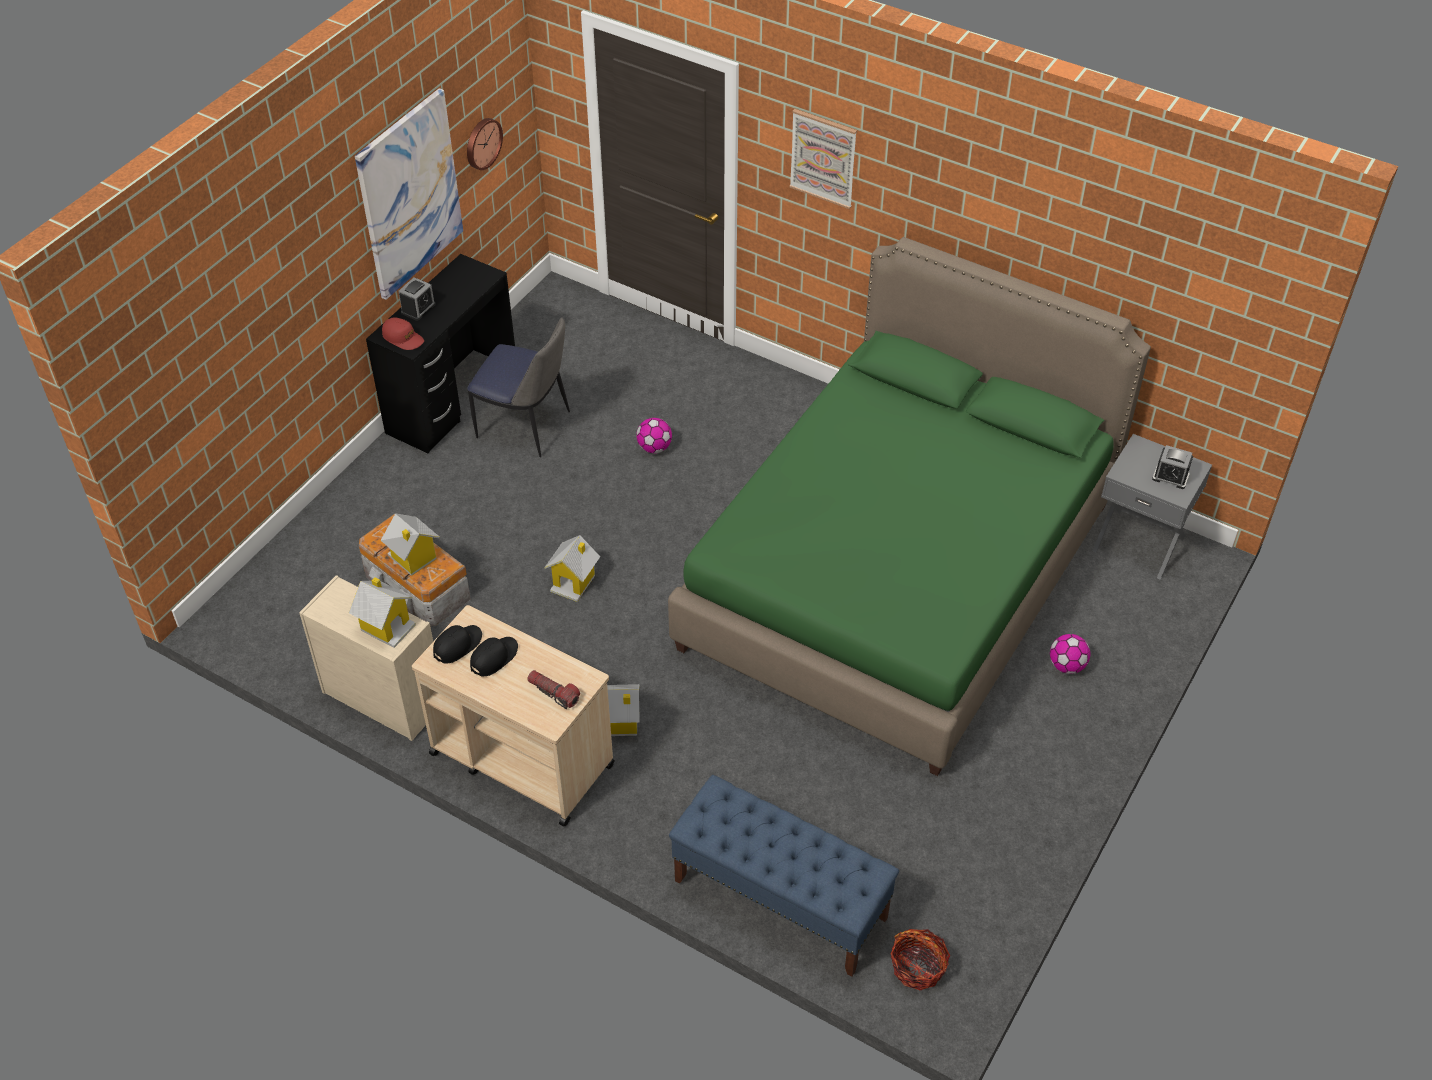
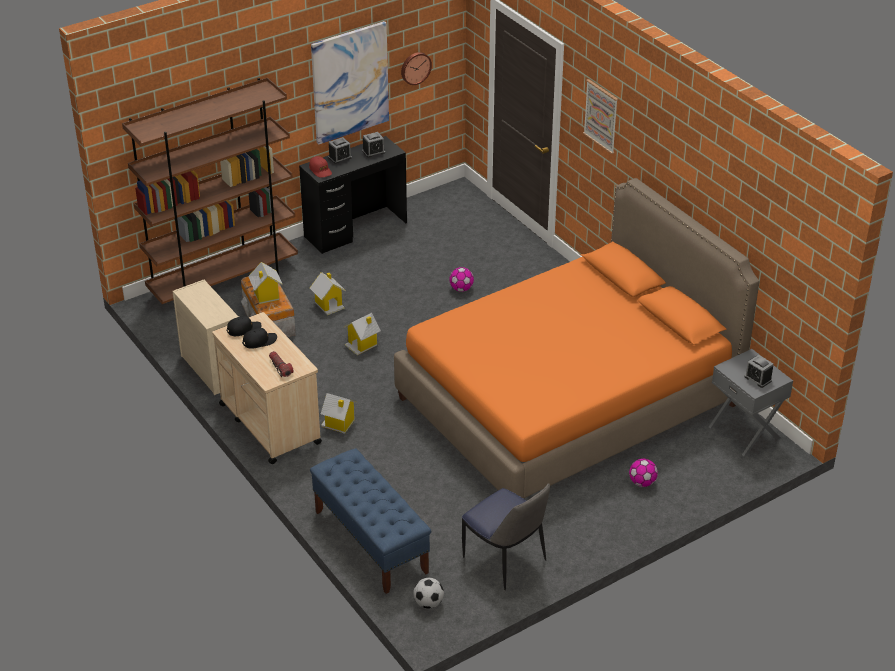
camera: 25 degrees right, 10 degrees down
(312, 545) = (224, 281): none -> brown bookcase
(386, 626) = (214, 311): toy house -> toy house (329, 304)
(461, 285) = (373, 152): none -> alarm clock
(526, 426) = (390, 256): chair -> chair (506, 561)
(898, 575) = (567, 401): green bed -> orange bed
(918, 967) = (428, 603): basket -> football

